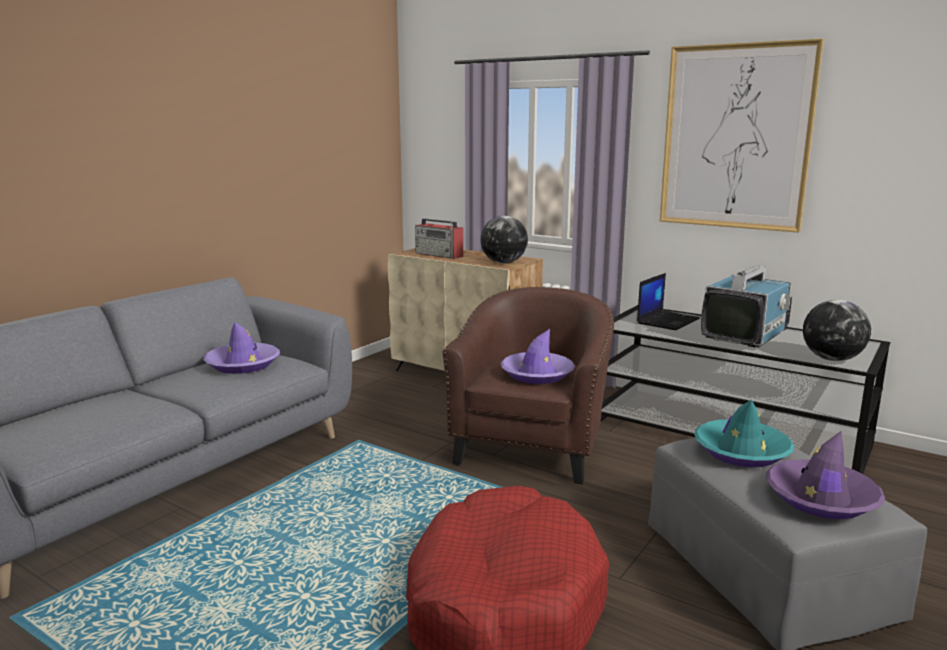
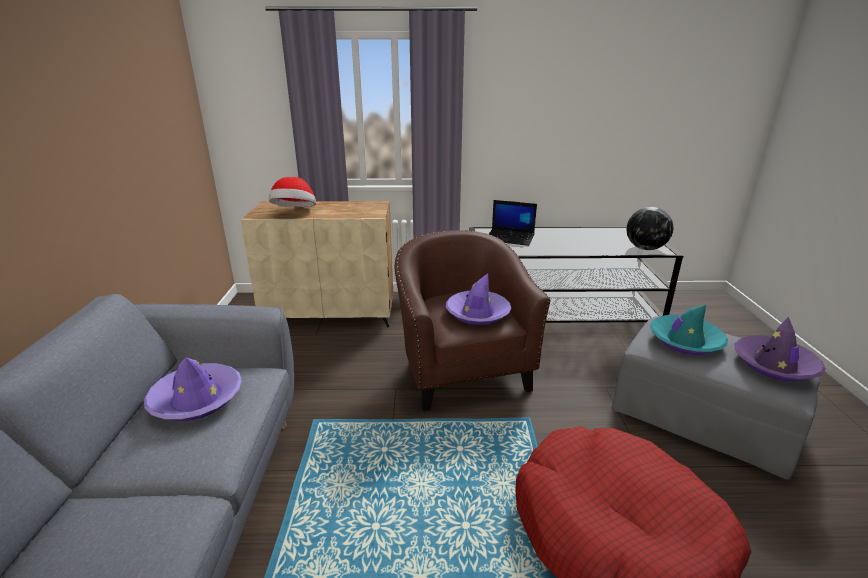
camera: 35 degrees left, 10 degrees up
(439, 255) = (295, 212): radio -> hat
(504, 262) = (368, 211): globe -> none
(667, 321) = (510, 238): laptop -> laptop turned 105 degrees clockwise
(735, 137) = (543, 85): picture -> none
(745, 336) = (574, 241): television -> none

